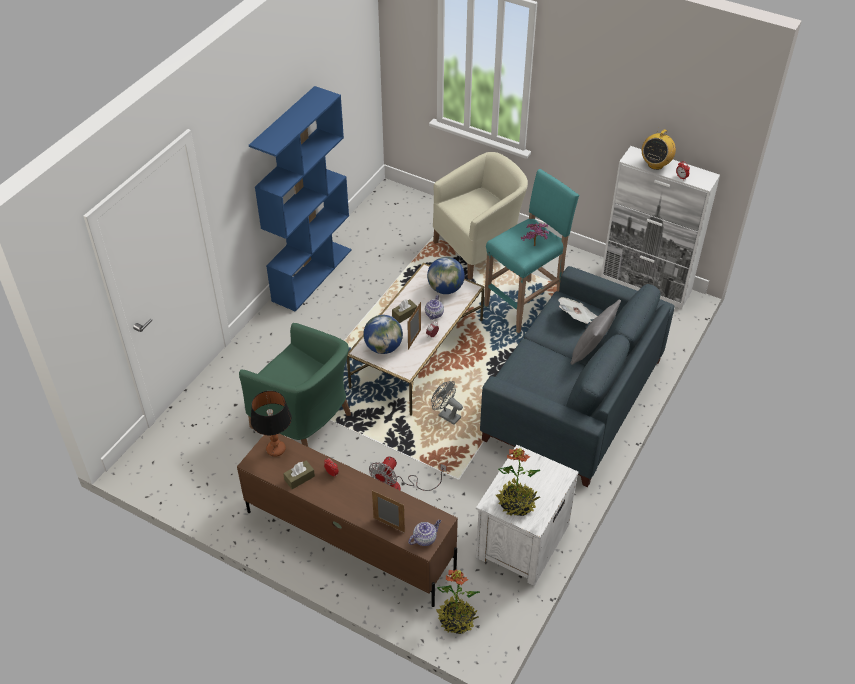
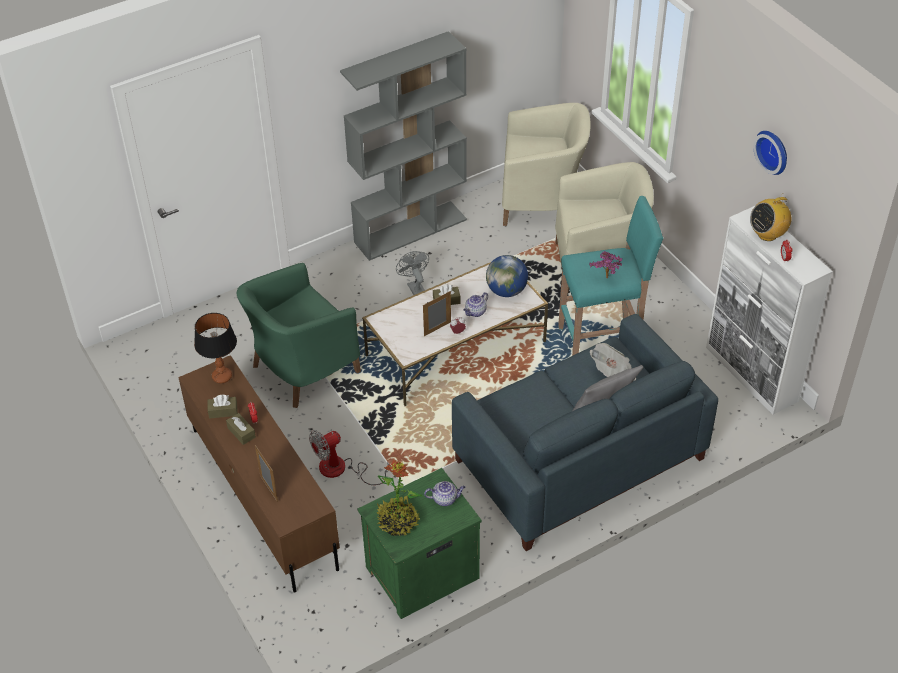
camera: 30 degrees right, 0 degrees up
(304, 421) = (302, 369): green armchair -> green armchair turned 75 degrees clockwise
(312, 274) = (410, 230): blue bookcase -> grey bookcase
(329, 489) = (241, 432): none -> brown tissue box
(383, 347) = (402, 324): globe -> none
(400, 216) = (542, 202): none -> beige armchair
(425, 538) = (291, 515): teapot -> teapot (445, 499)
(446, 415) = (439, 420): grey fan -> grey fan (414, 287)
(456, 619) = (306, 614): potted plant -> none
(521, 541) = (420, 572): white nightstand -> green nightstand
(643, 95) = (773, 151): none -> wall clock

